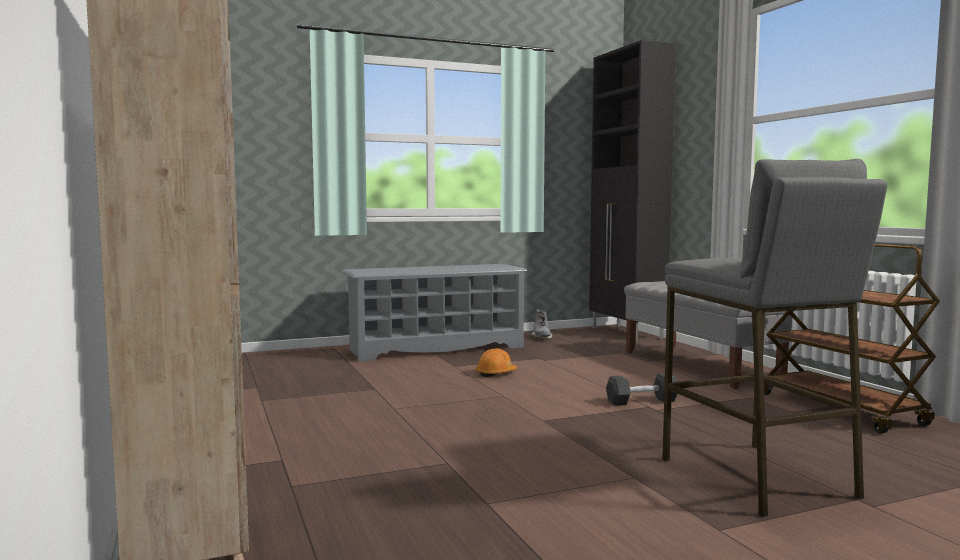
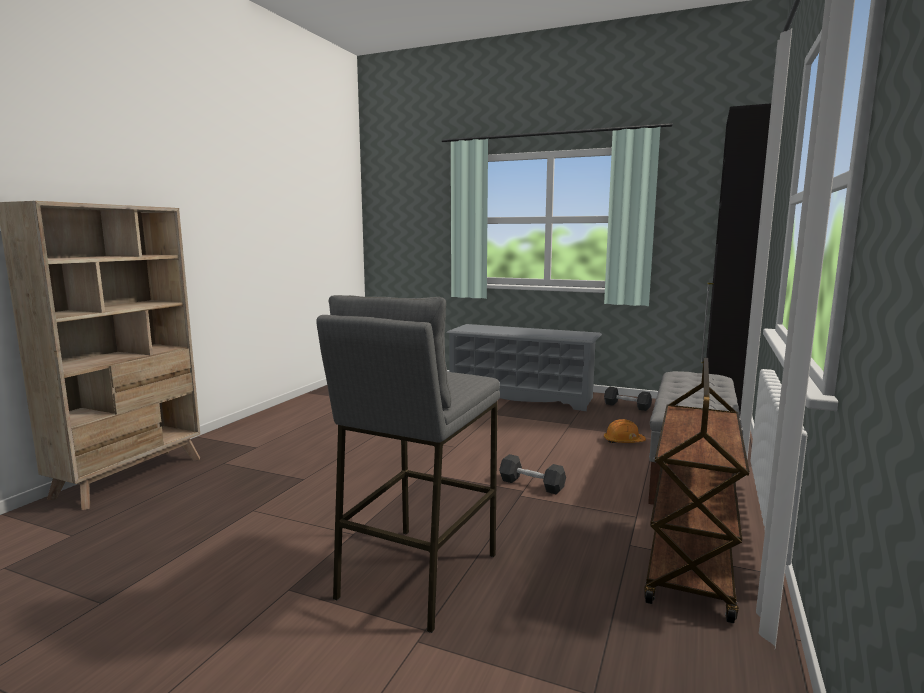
camera: 45 degrees right, 5 degrees up
(496, 373) = (501, 428): orange hard hat -> orange hard hat (623, 441)
(541, 338) = (627, 406): grey boot -> black dumbbell

